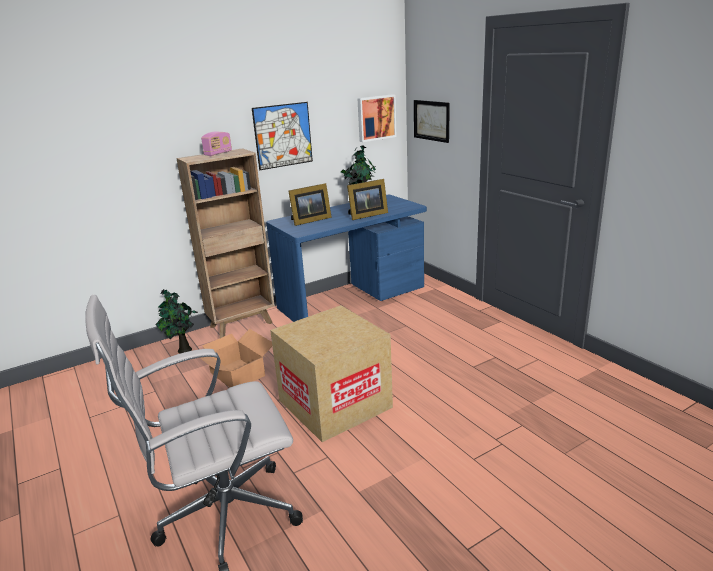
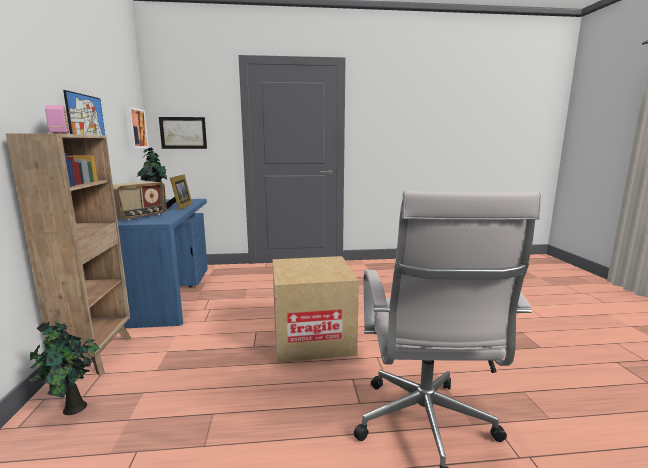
camera: 65 degrees left, 10 degrees down
(237, 374) = (197, 377): cardboard box -> none
(309, 220) = (139, 217): picture frame -> radio

